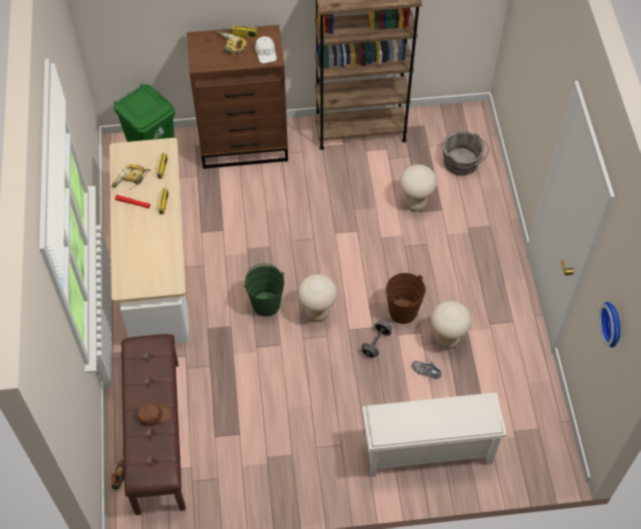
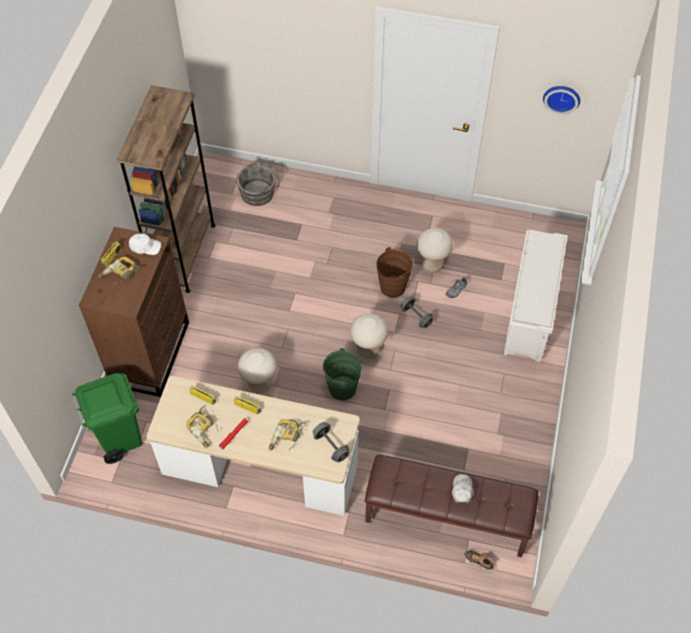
camera: 70 degrees left, 0 degrees up
(142, 243) = (287, 438): none -> power drill
(145, 280) = (331, 446): none -> grey dumbbell
(154, 416) = (462, 490): brown cap -> white cap
(415, 204) = (286, 240): beige stool -> beige stool (259, 385)

